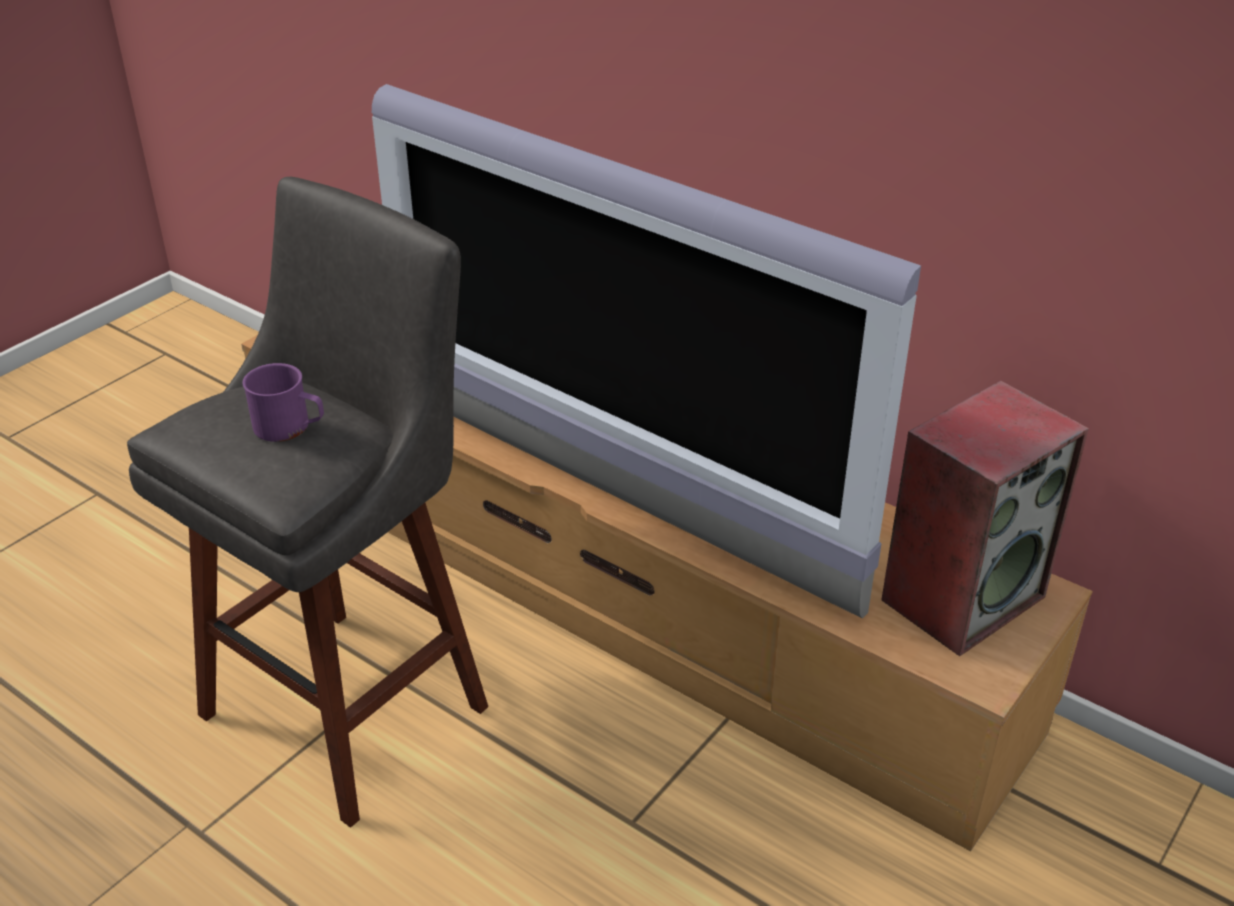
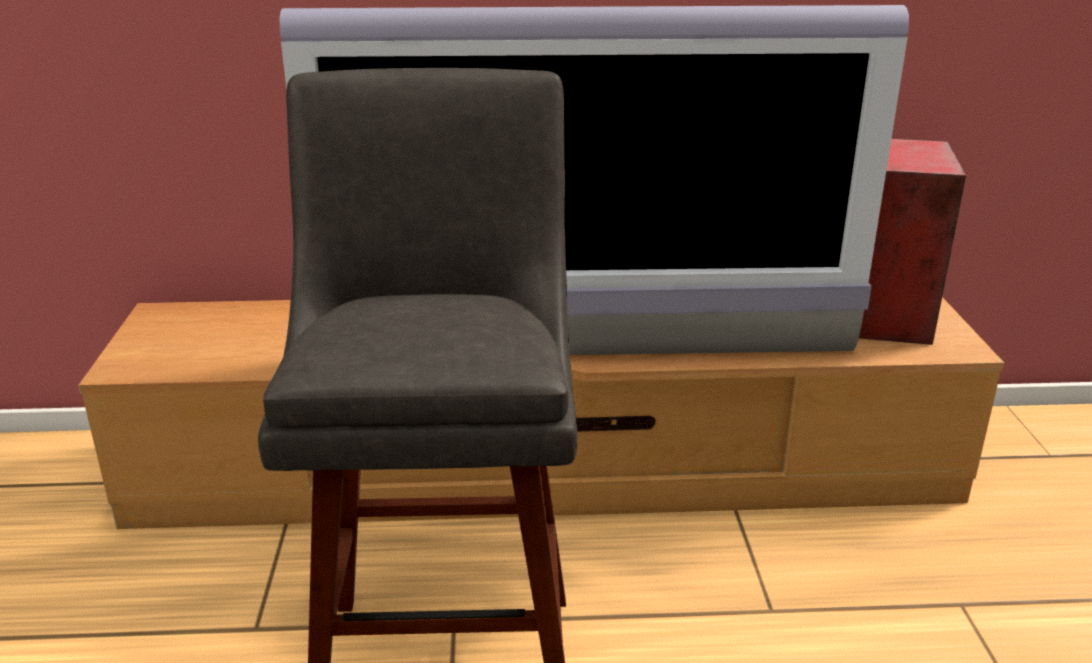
camera: 40 degrees left, 10 degrees down
(290, 427) = (443, 316): purple mug -> none

